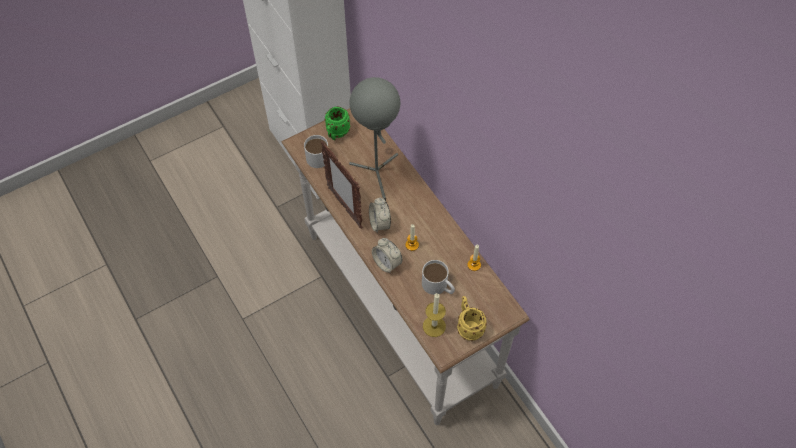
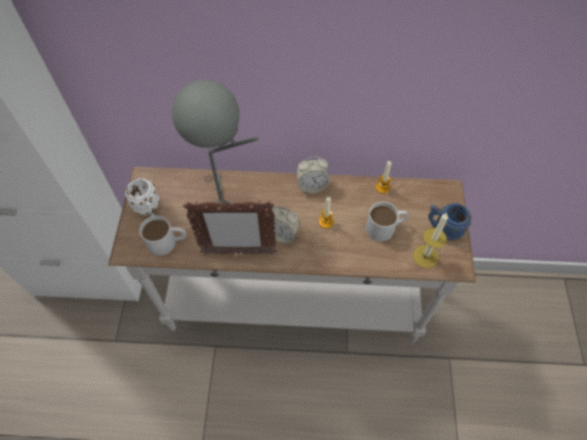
camera: 55 degrees left, 0 degrees up
(336, 133) = (148, 209): green mug -> white mug
(387, 263) = (330, 254): alarm clock -> alarm clock (312, 185)
(468, 326) = (443, 229): yellow mug -> blue mug

